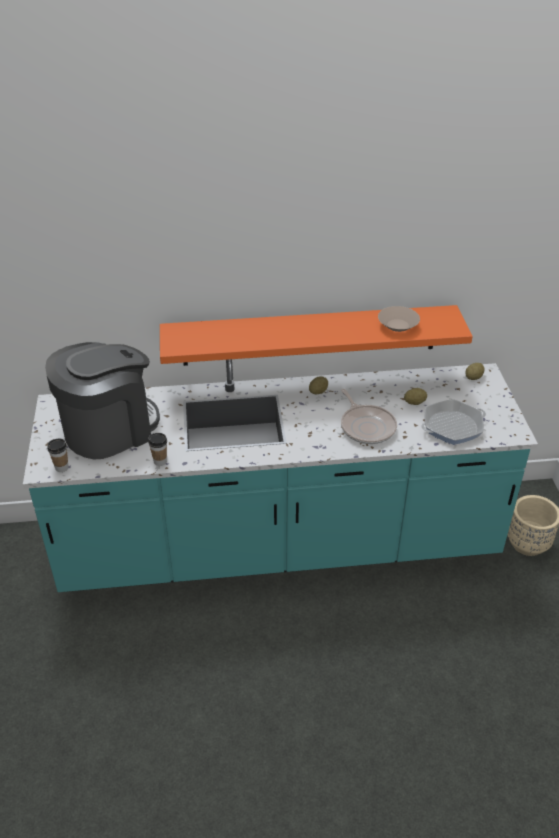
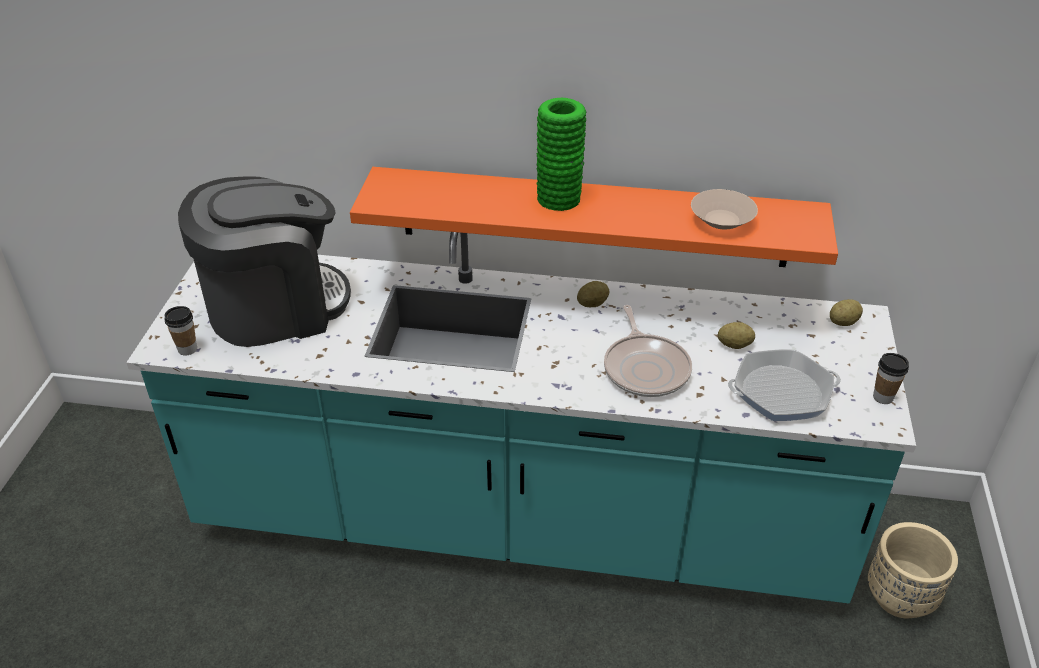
camera: 15 degrees right, 0 degrees up
(160, 461) = (323, 365): cup -> cup (883, 397)
(292, 327) = (559, 199): none -> green vase

